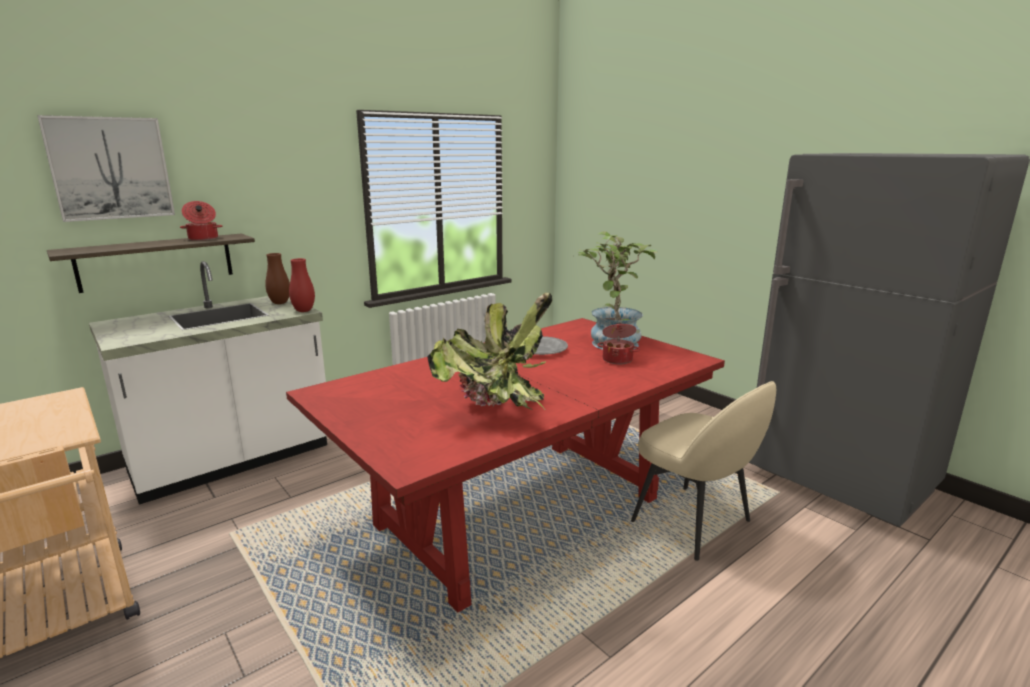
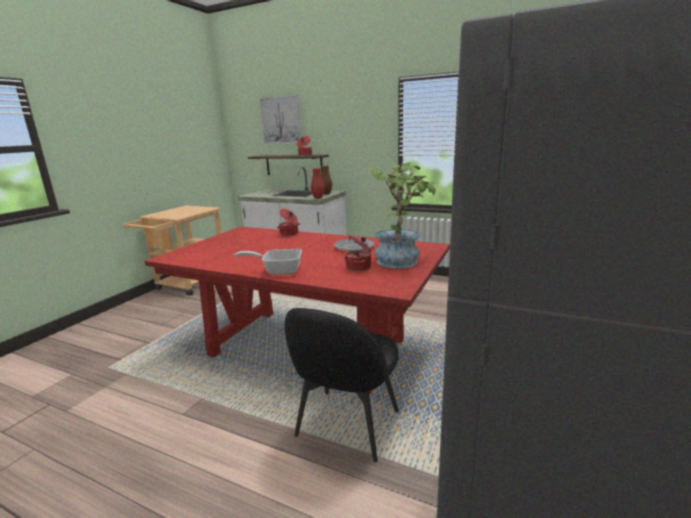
camera: 65 degrees right, 0 degrees up
(414, 367) = (289, 234): none -> cooking pot
(496, 411) = (237, 258): potted plant -> none
(587, 395) = (278, 270): none -> frying pan
(693, 523) = (346, 425): beige chair -> black chair

